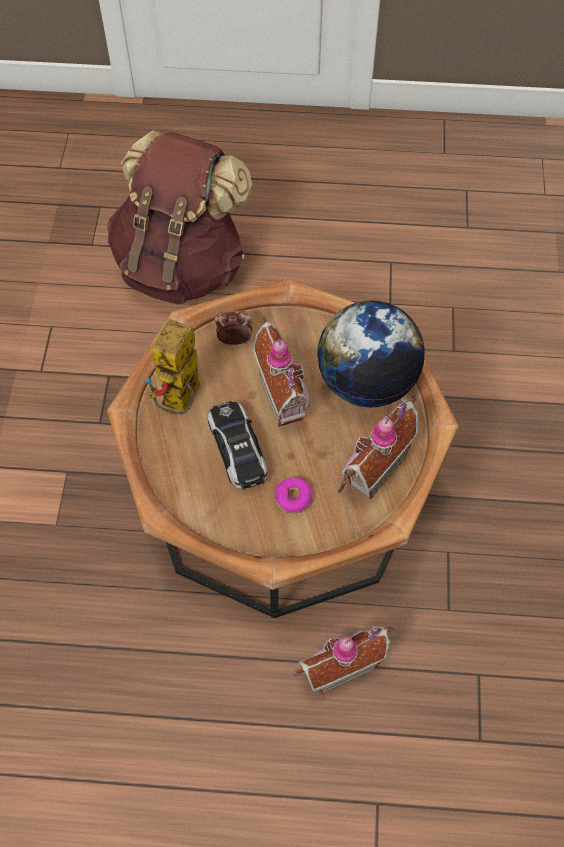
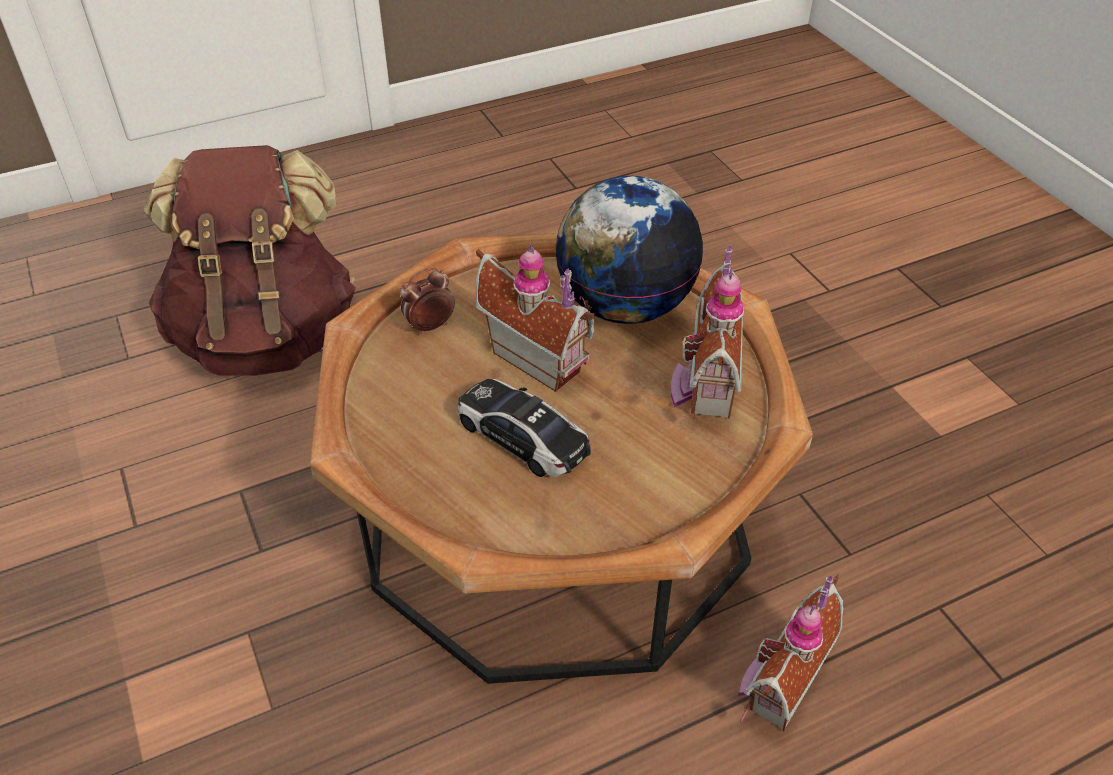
camera: 30 degrees left, 15 degrees down
(180, 404) = (408, 420): toy robot -> none
(293, 498) = (635, 459): donut -> none

